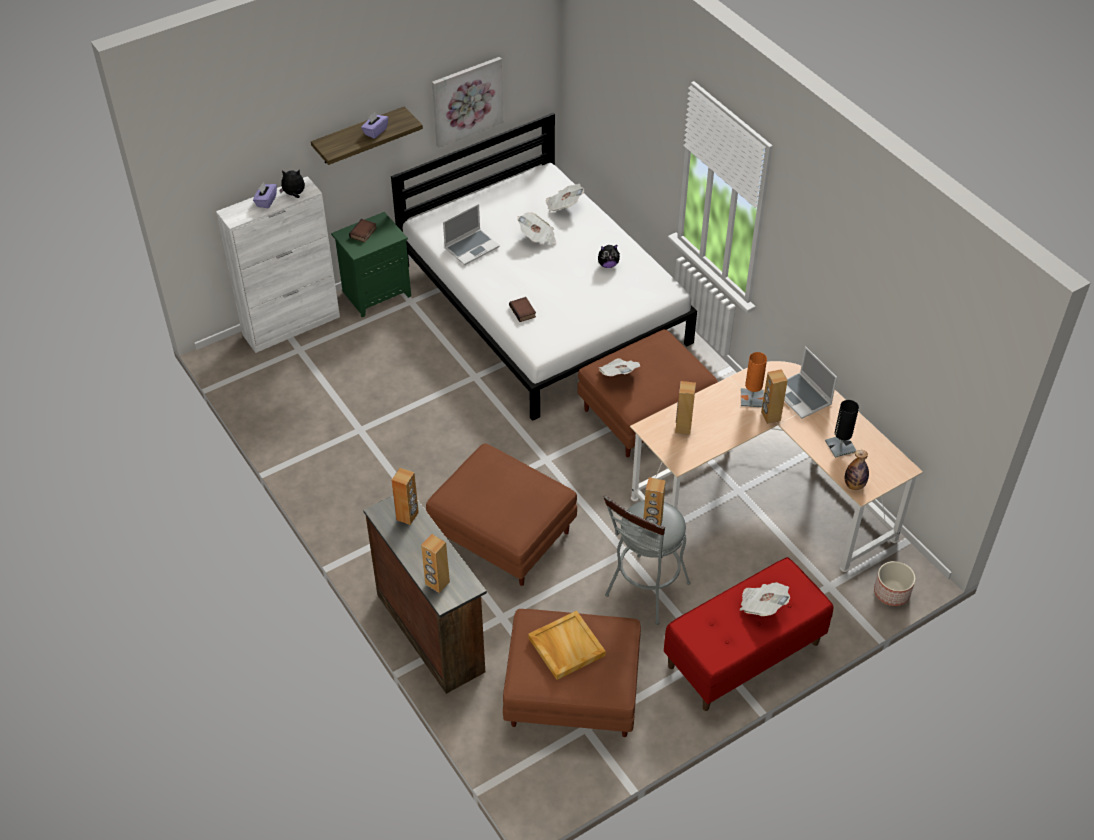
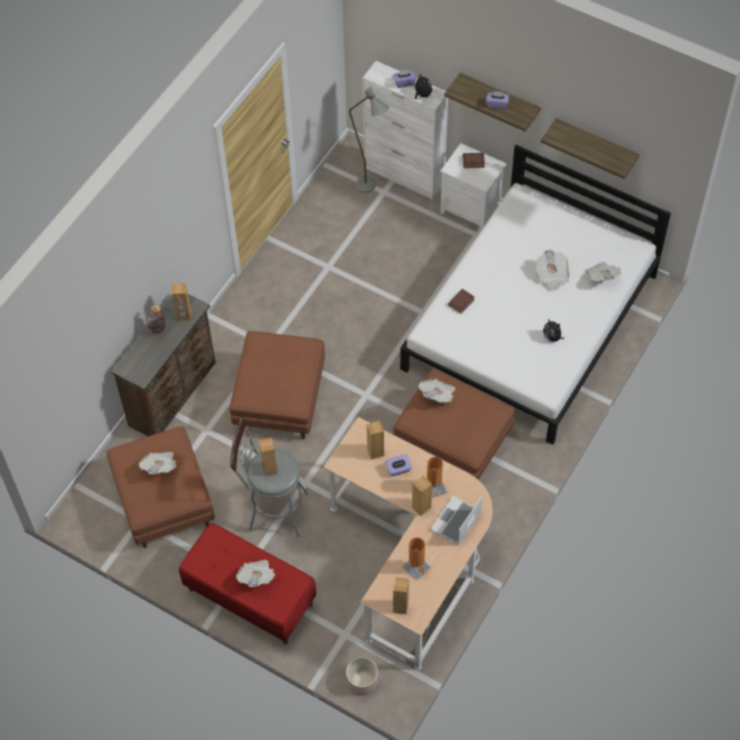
camera: 65 degrees right, 10 degrees up
(287, 358) = (371, 189): none -> grey floor lamp
(376, 293) = (472, 209): green nightstand -> white nightstand
(437, 583) = (136, 358): brown speaker -> brown speaker (400, 606)
(467, 101) = (596, 144): picture -> shelf
(472, 247) = (512, 238): laptop -> none
(566, 646) = (160, 467): beige tray -> newspaper
(715, 417) = (398, 469): none -> purple tissue box
(840, 446) = (416, 567): black table lamp -> orange table lamp
(854, 485) = (379, 590): bottle -> bottle (157, 329)

